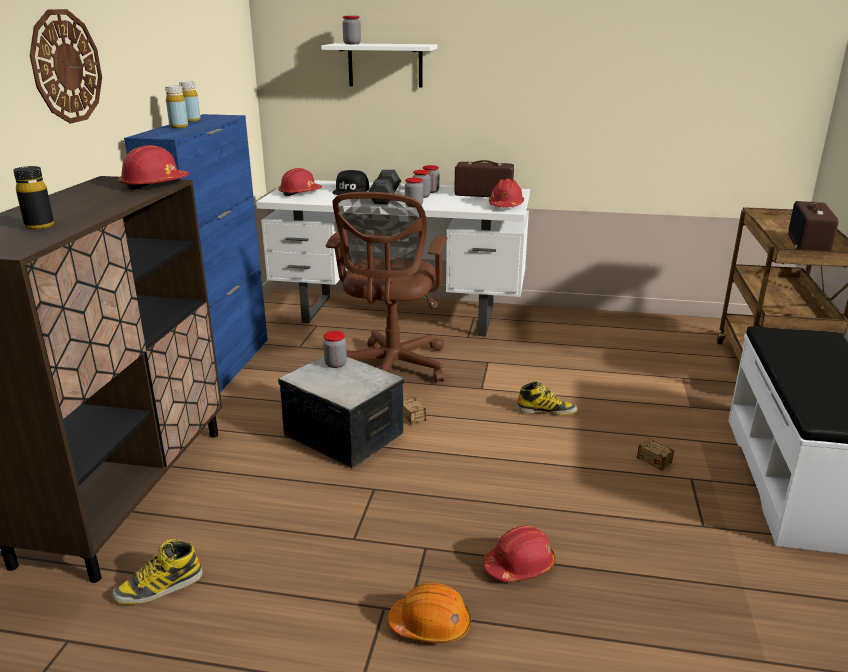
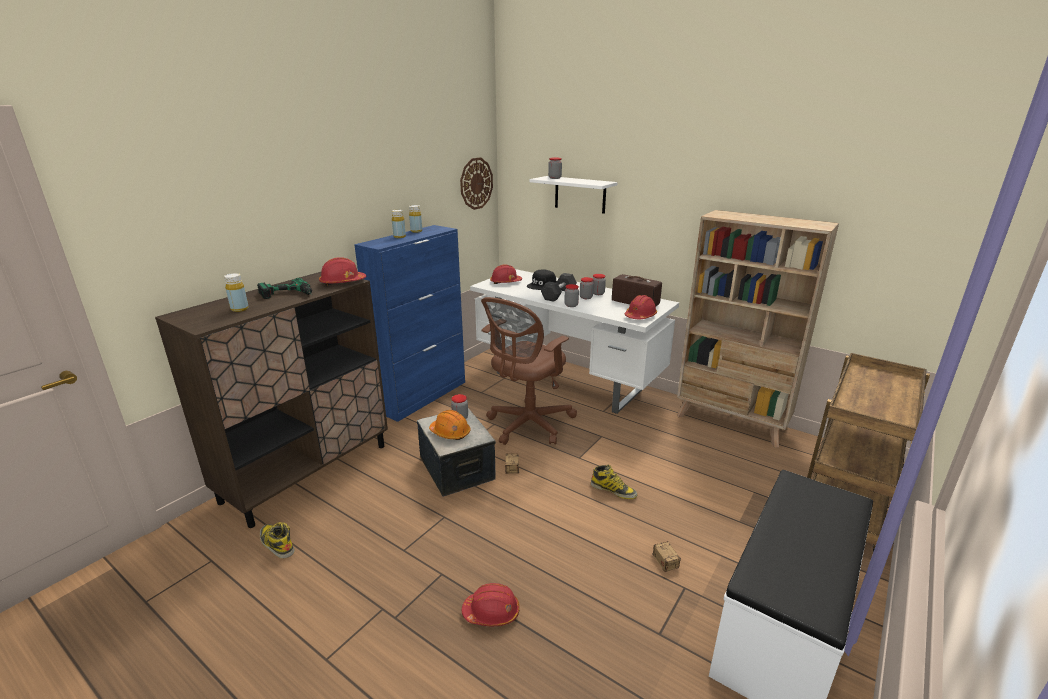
camera: 25 degrees right, 0 degrees up
(39, 226) = (239, 309): black bottle -> yellow bottle
(66, 67) = (309, 202): wall clock -> wall clock (476, 183)
(94, 205) = (288, 295): none -> power drill
(159, 587) = (276, 543): boot -> boot turned 45 degrees clockwise
(431, 625) = (400, 634): orange hard hat -> orange hard hat (450, 433)
(609, 321) = (731, 422): none -> beige bookcase
(809, 245) = (883, 405): radio -> none

